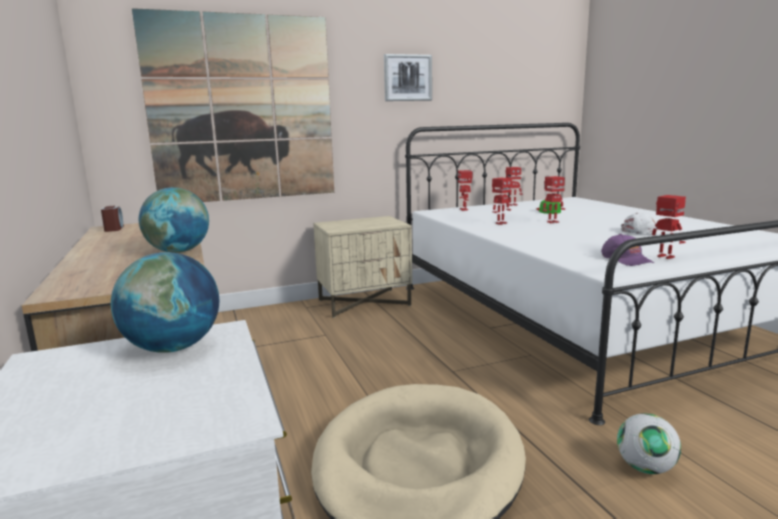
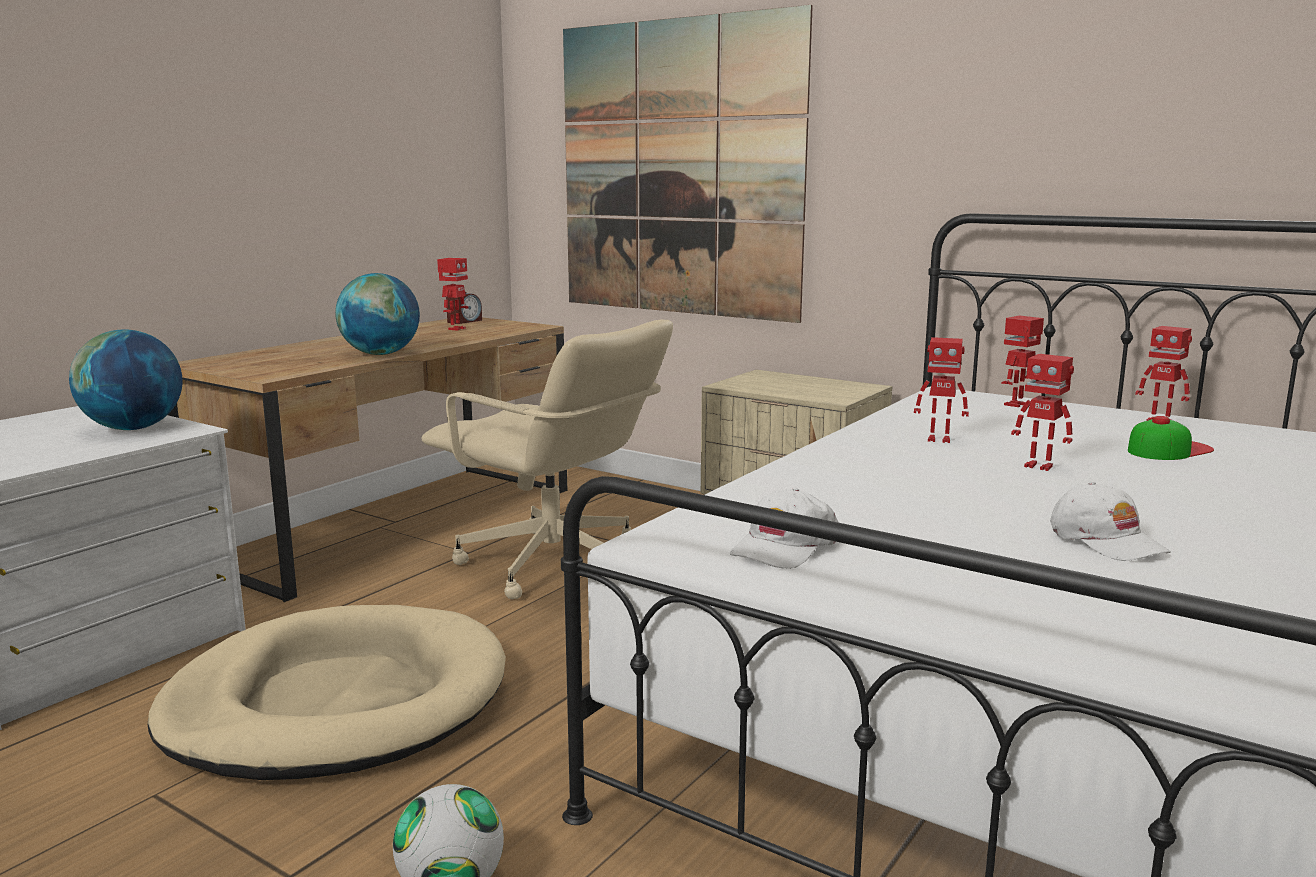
camera: 55 degrees right, 0 degrees up
(314, 359) = (553, 565): none -> beige office chair
(407, 78) = (966, 109): picture -> none
(626, 259) = (783, 547): purple cap -> white cap
(665, 257) = (859, 574): toy robot -> toy robot (455, 329)

